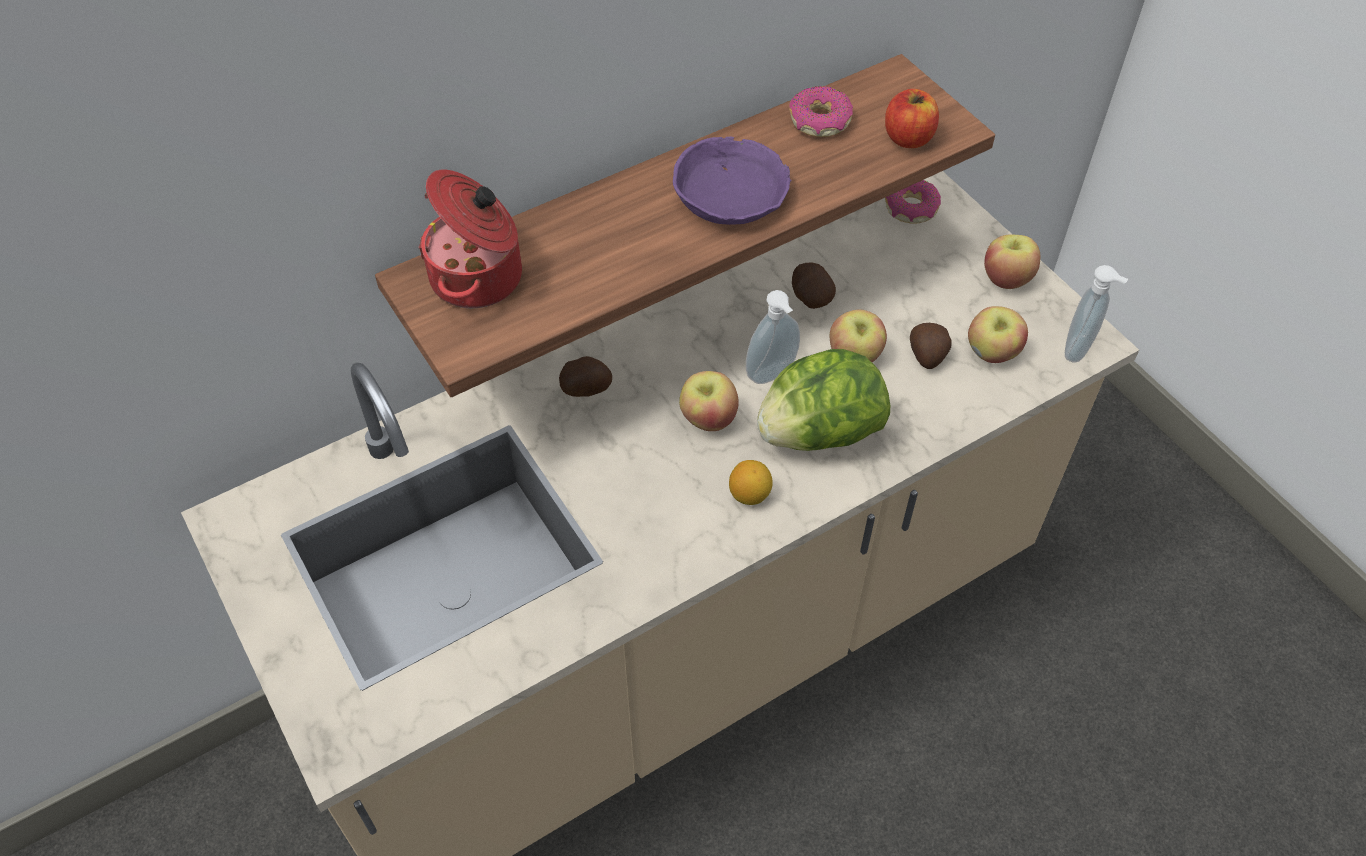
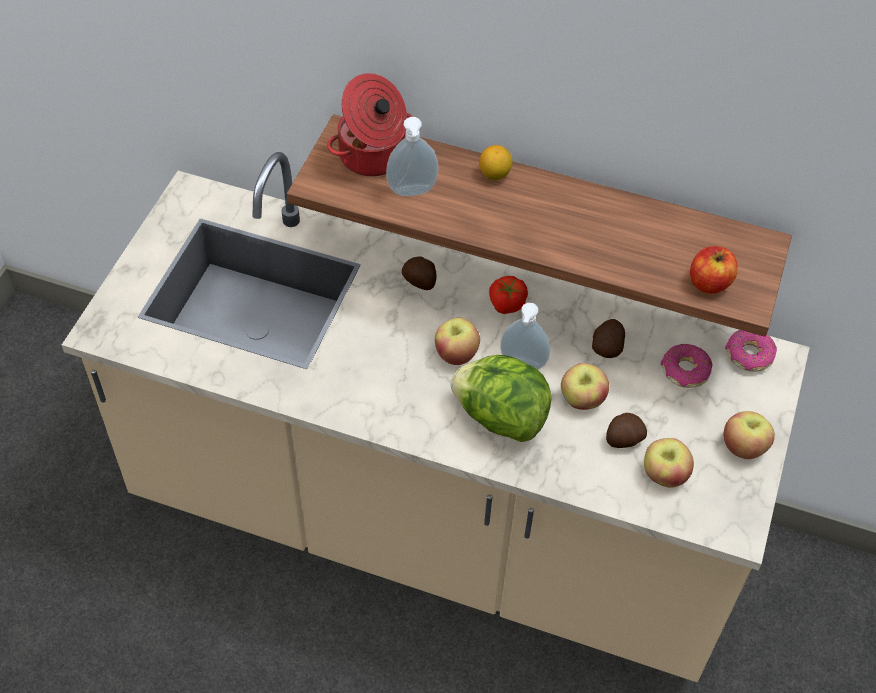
camera: 50 degrees right, 0 degrees up
(683, 337) = (506, 303): none -> tomato
(732, 195) = (558, 225): purple bowl -> none
(749, 494) = (418, 409): lemon -> lemon (495, 174)
(819, 121) = (672, 229): donut -> donut (684, 371)
(1079, 350) = (721, 526): soap dispenser -> soap dispenser (412, 192)

